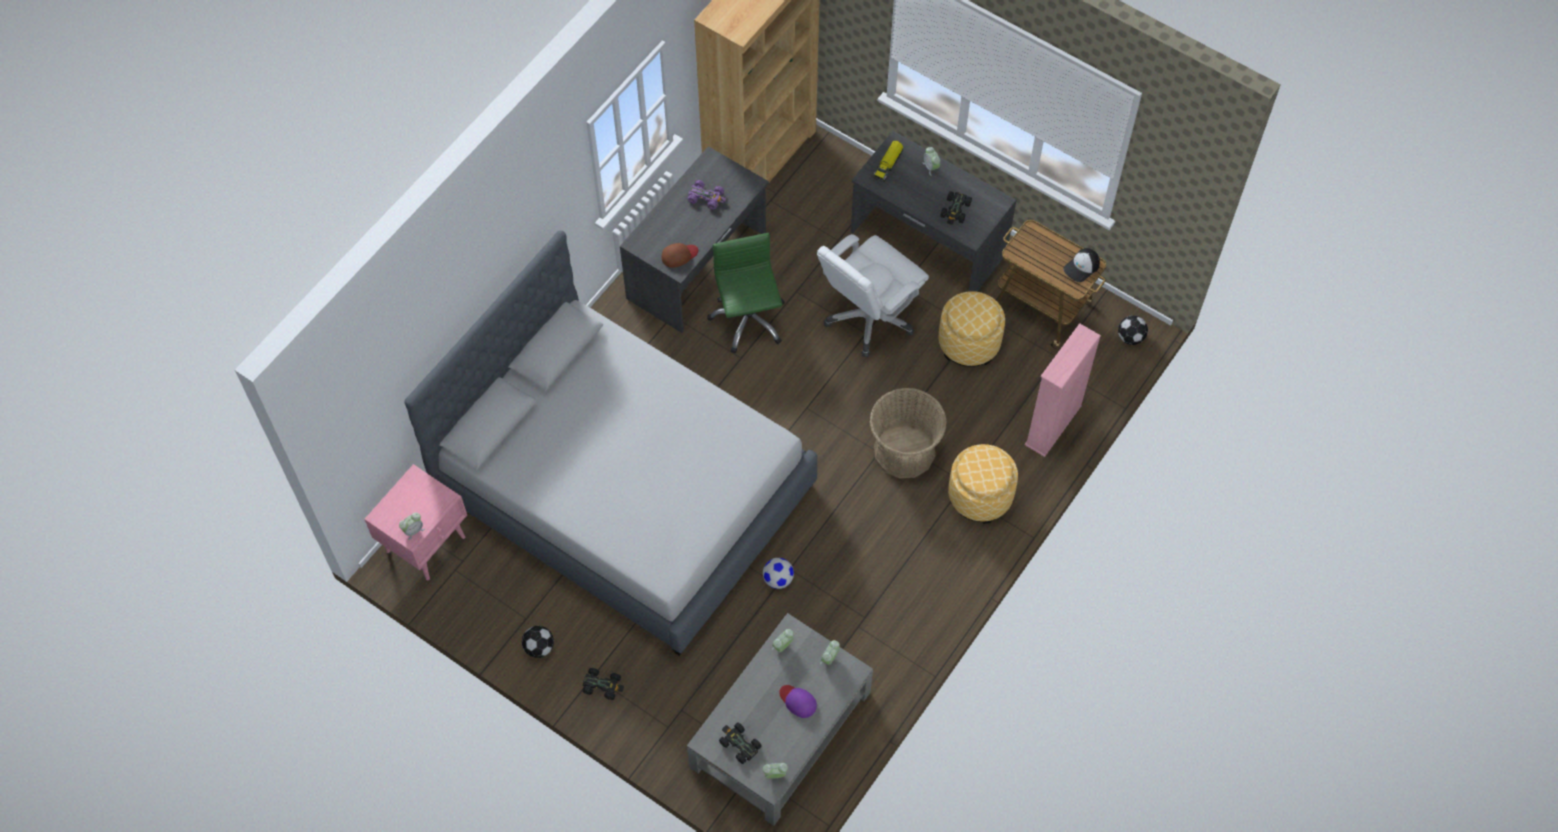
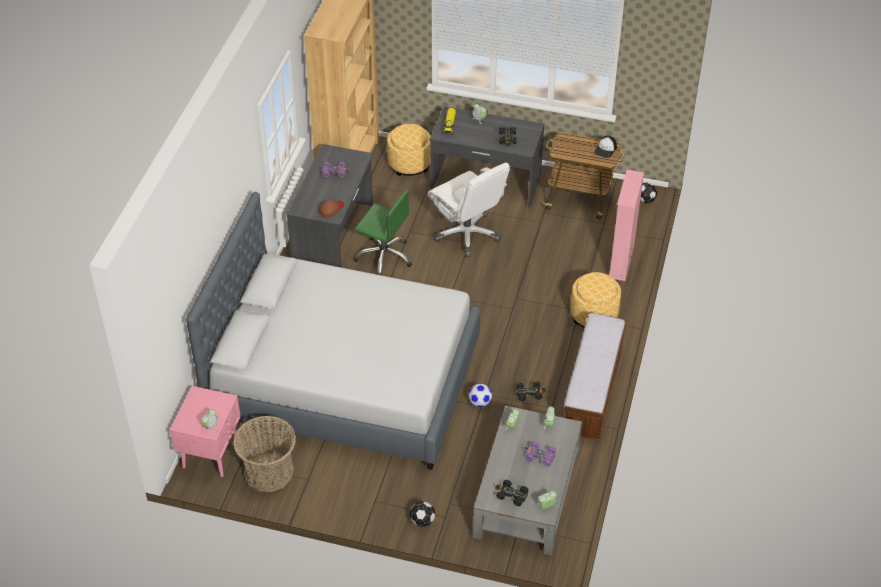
camera: 20 degrees left, 15 degrees down
(538, 647) = (326, 495): football -> football (422, 521)
(603, 685) = (385, 505): black toy car -> black toy car (529, 393)
(748, 320) = (384, 256): green office chair -> green office chair turned 150 degrees clockwise
(798, 701) = (539, 456): purple cap -> purple toy car
(869, 318) = (467, 234): white office chair -> white office chair turned 60 degrees counterclockwise
(904, 451) = (529, 303): basket -> basket (269, 471)
(927, 611) = (593, 392): none -> bench
(969, 342) = (541, 230): ottoman -> ottoman (409, 163)

